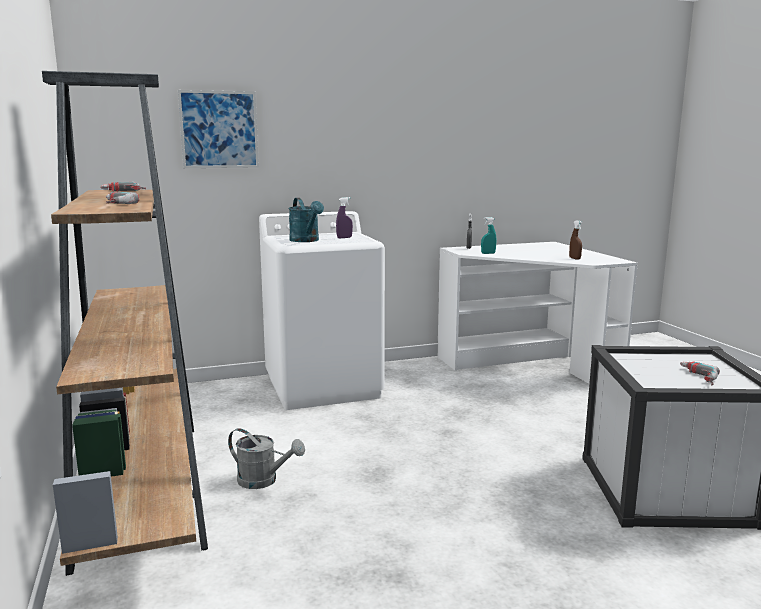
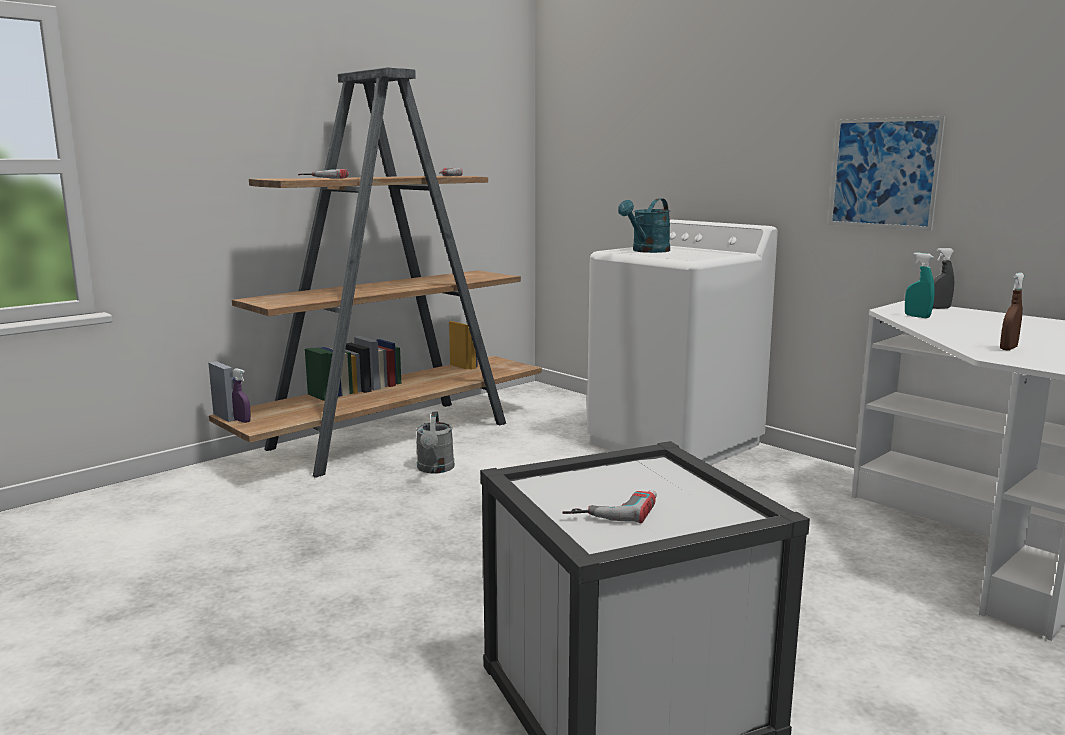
camera: 65 degrees right, 0 degrees up
(219, 129) = (645, 118): picture -> picture (884, 173)
(344, 237) = (695, 254): purple spray bottle -> purple spray bottle (242, 421)

